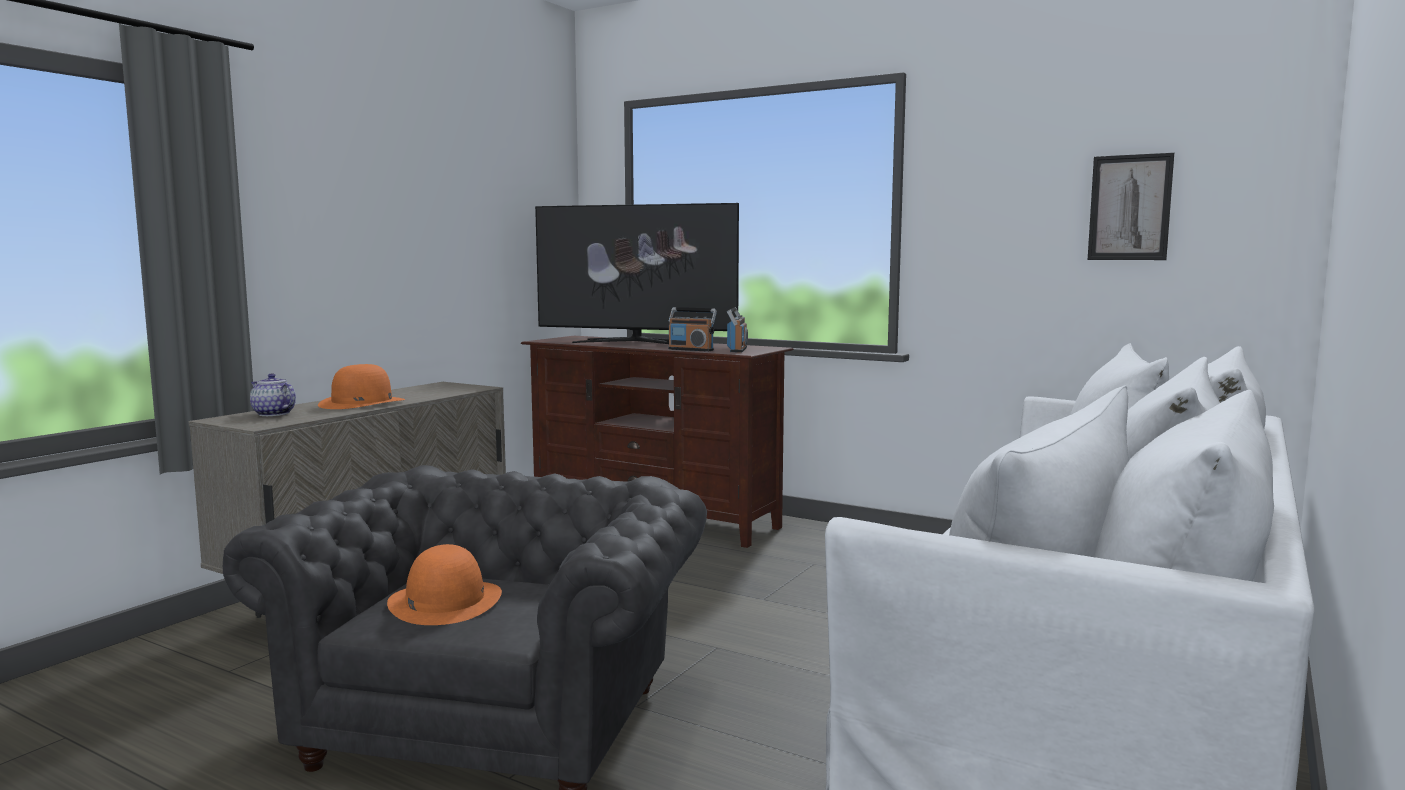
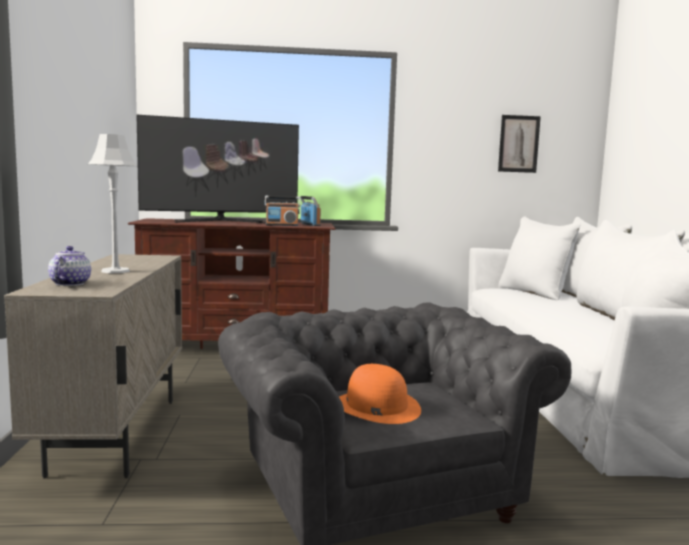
camera: 35 degrees left, 0 degrees up
(273, 414) = (70, 283): teapot -> teapot turned 90 degrees clockwise
(362, 403) = (115, 271): orange hat -> grey table lamp

